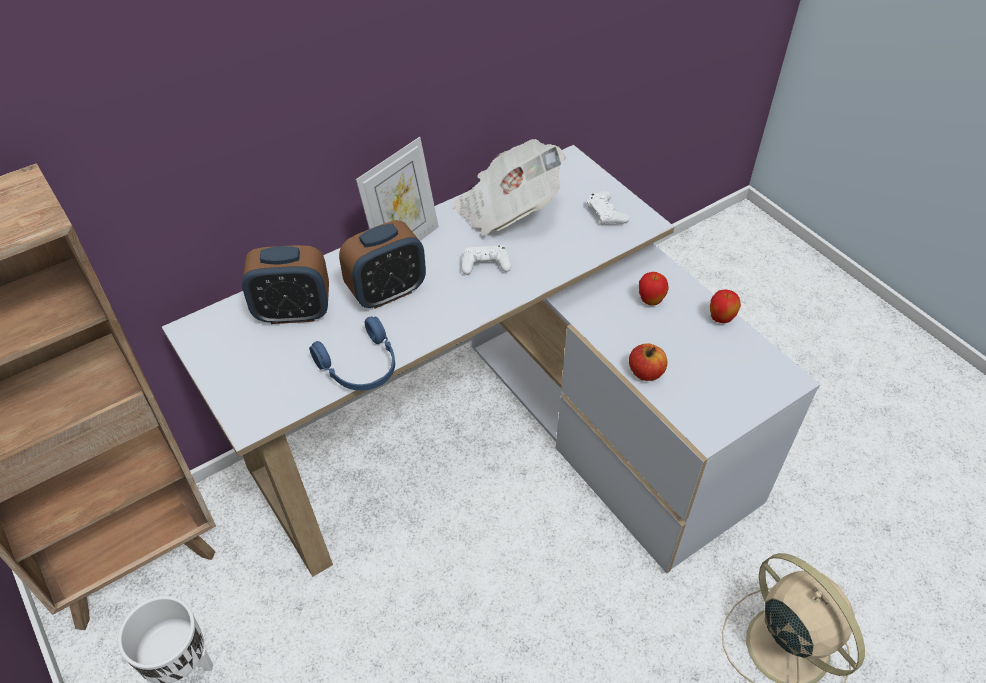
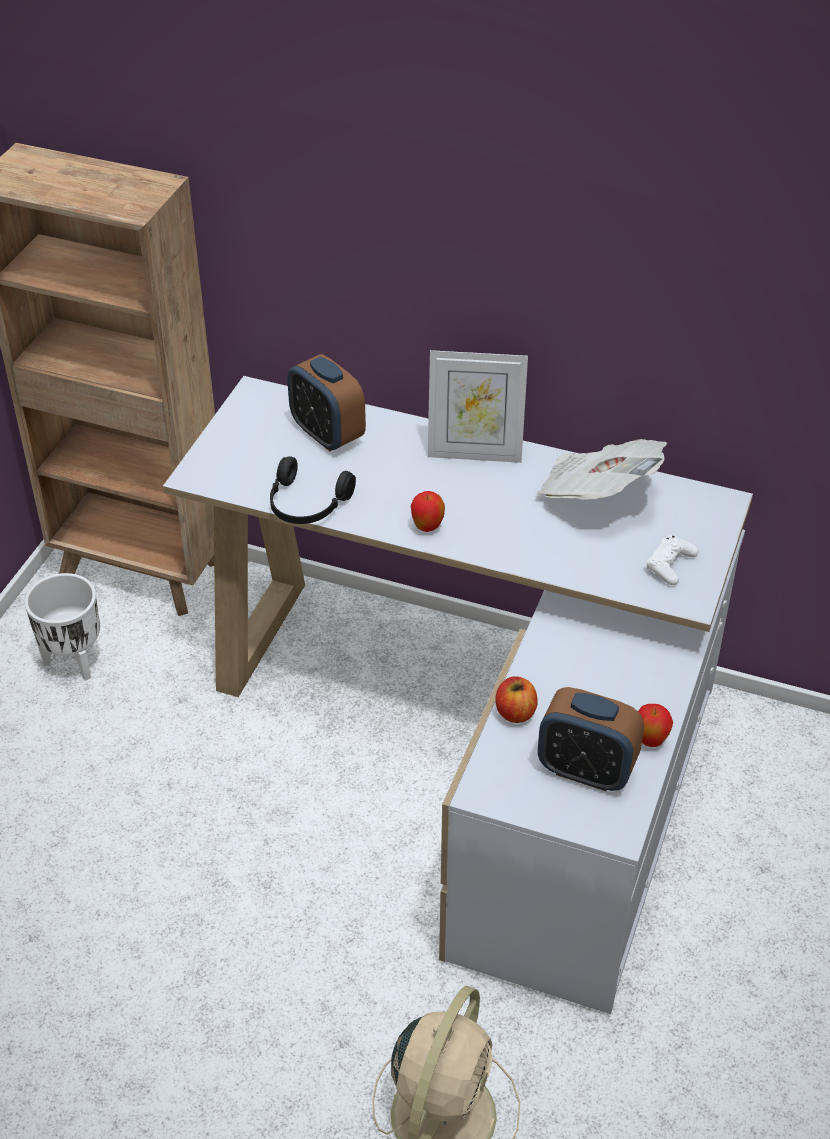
camera: 55 degrees right, 5 degrees down
(361, 367) = (306, 505): blue headphones -> black headphones
(387, 292) = (405, 474): alarm clock -> alarm clock (586, 770)
(485, 264) = (505, 517): white game controller -> none
(650, 301) = (618, 674): apple -> apple (427, 527)

